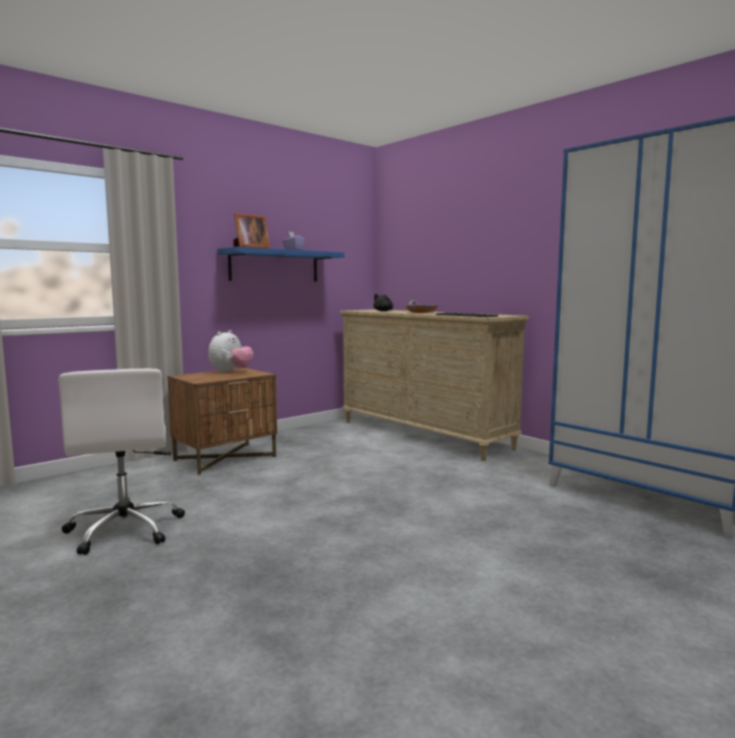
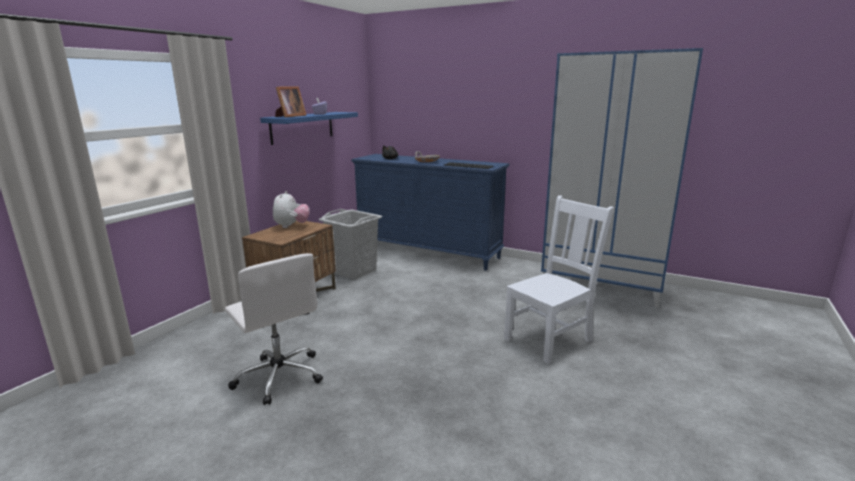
camera: 20 degrees left, 10 degrees up
(314, 443) = (353, 271): none -> grey laundry basket
(423, 435) = (428, 252): beige dresser -> blue dresser
(506, 549) = (550, 339): none -> white chair

